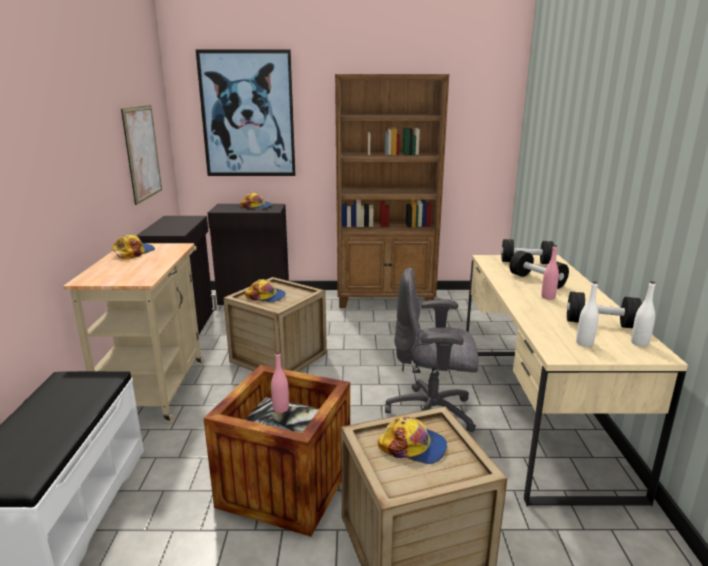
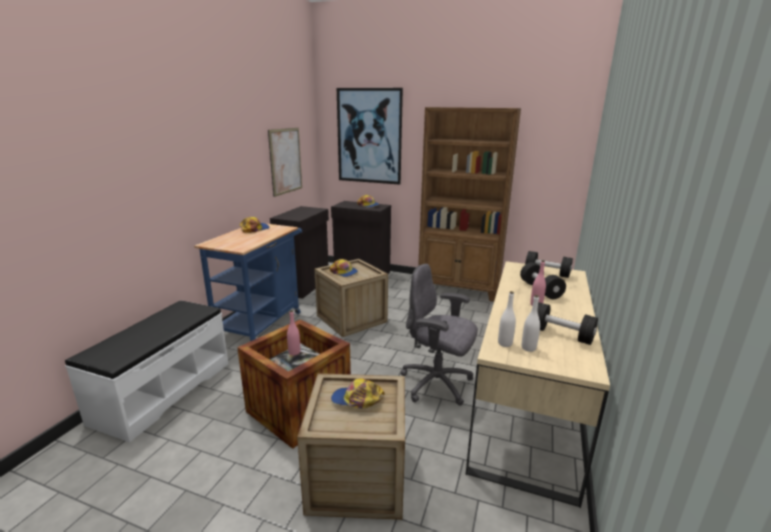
camera: 20 degrees right, 0 degrees up
(157, 385) = (262, 323): beige cart -> blue cart
(413, 446) = (357, 400): cap -> cap turned 150 degrees clockwise
(639, 343) = (581, 357): white bottle -> white bottle (505, 343)

